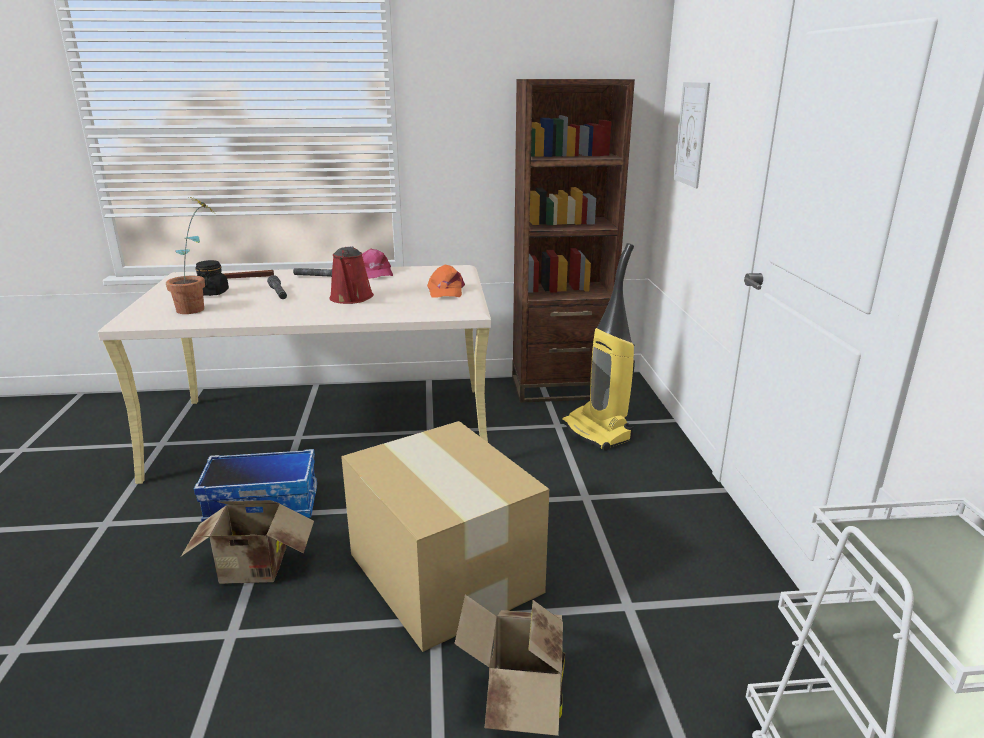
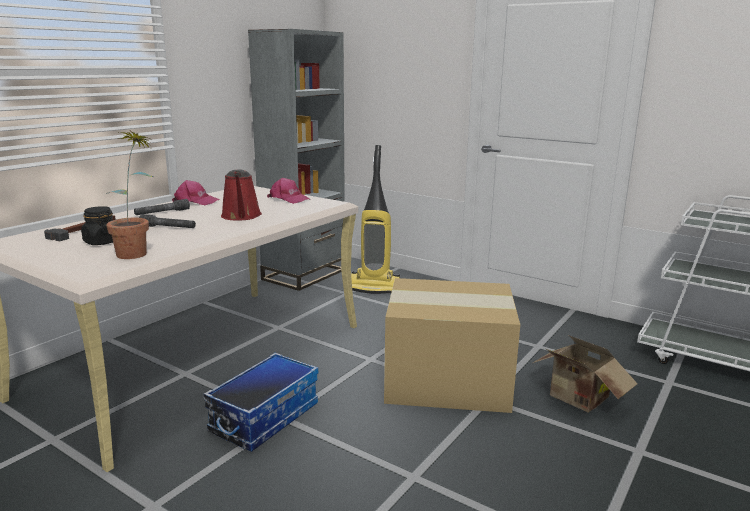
camera: 50 degrees left, 5 degrees down
(254, 571) = (349, 446): cardboard box -> none
(351, 298) = (241, 216): red watering can -> red watering can turned 45 degrees clockwise
(445, 291) = (288, 199): orange cap -> pink cap
(560, 387) = (304, 275): brown bookcase -> grey bookcase
(691, 134) = (377, 70): picture -> none

